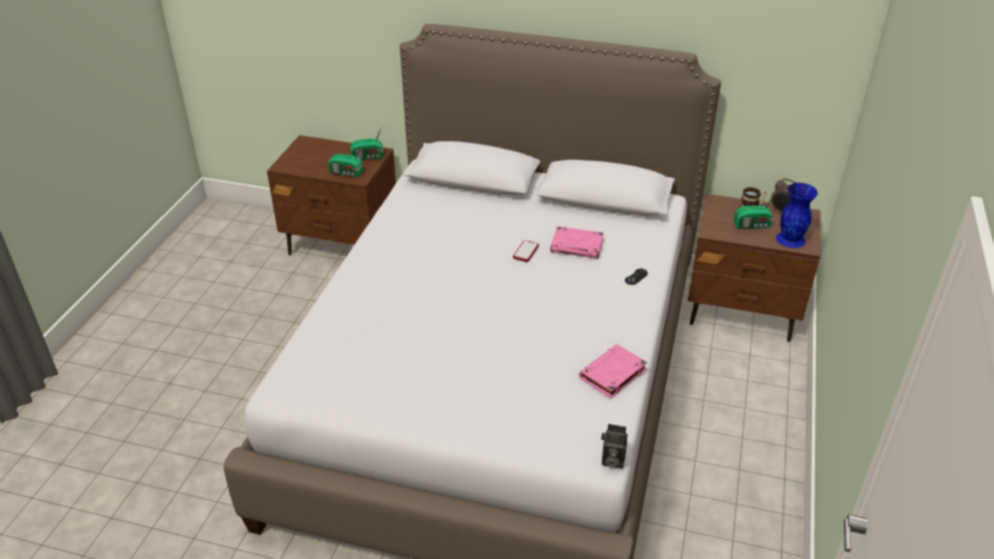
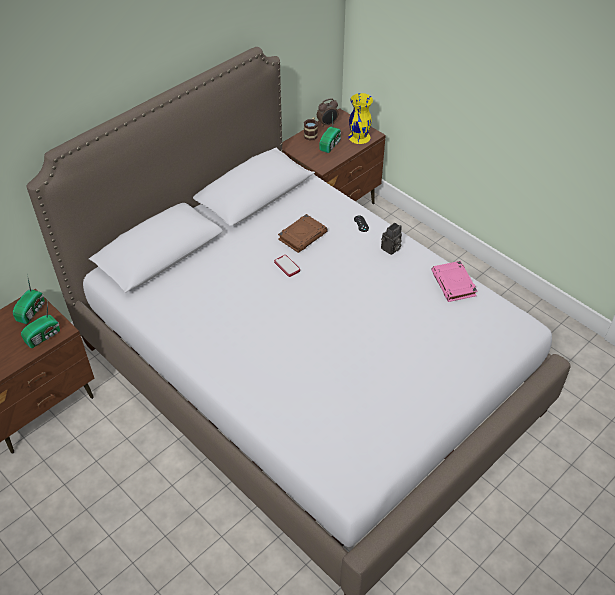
camera: 60 degrees left, 10 degrees up
(577, 246) = (302, 236): pink book -> brown book
(611, 460) = (531, 322): camera -> camera (390, 249)
(791, 239) = (359, 136): blue vase -> yellow vase

